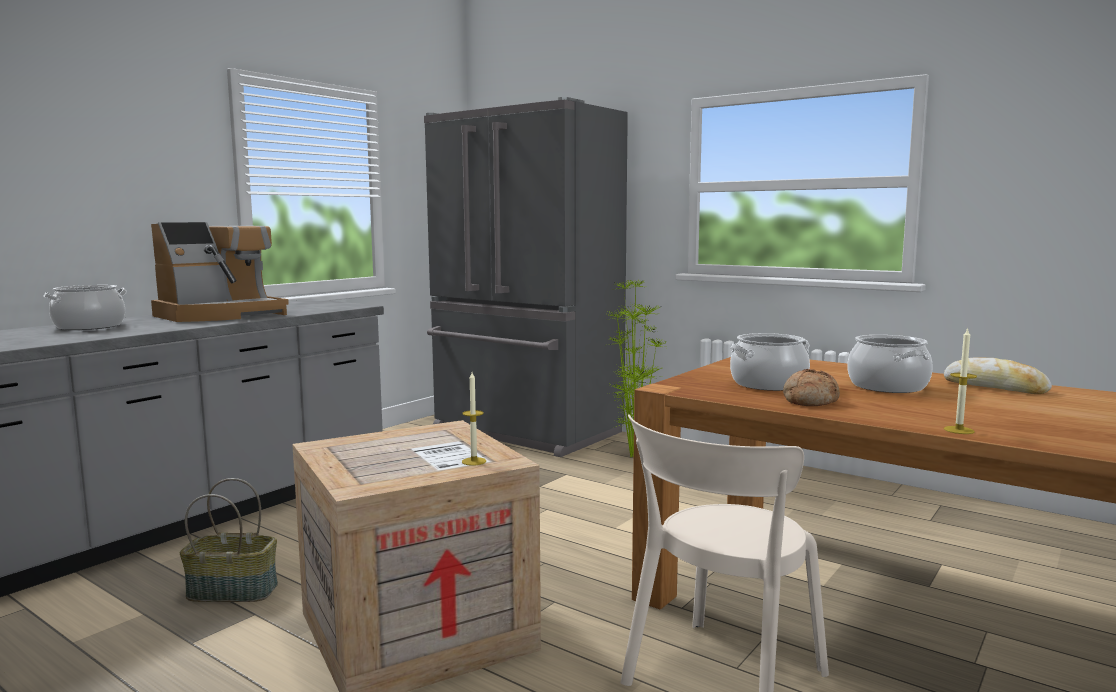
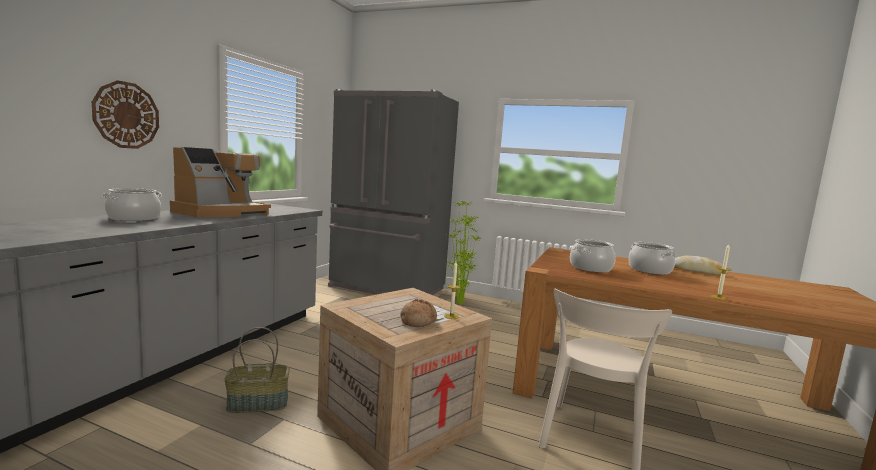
camera: 15 degrees left, 0 degrees up
(93, 184) = (126, 115): none -> wall clock
(809, 401) = (625, 279): bread -> bread (417, 321)

